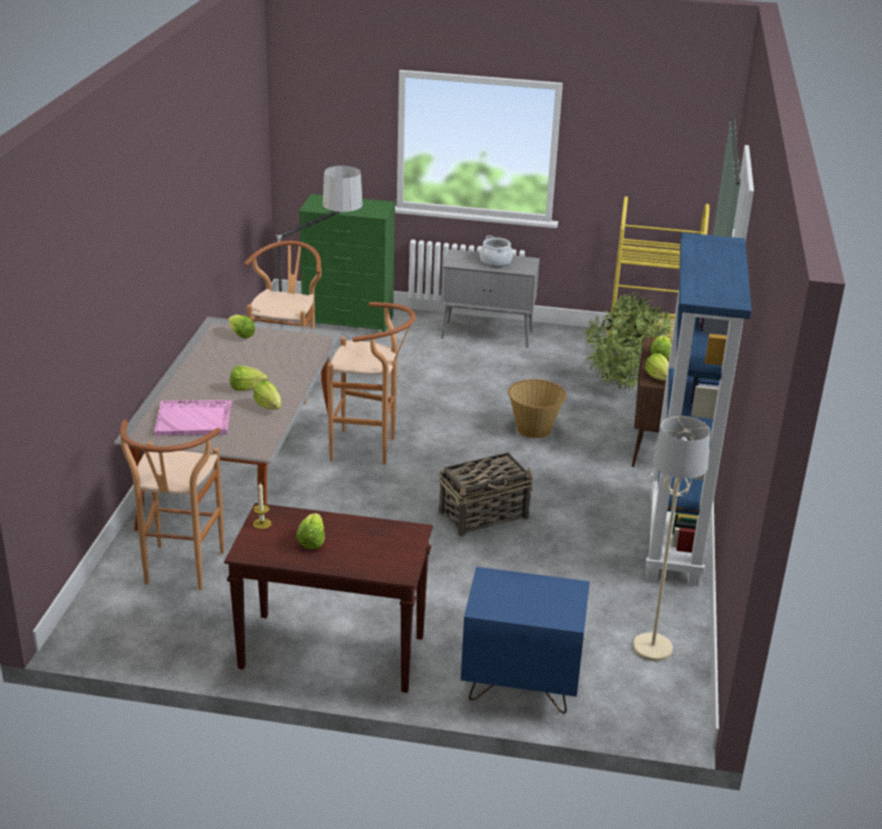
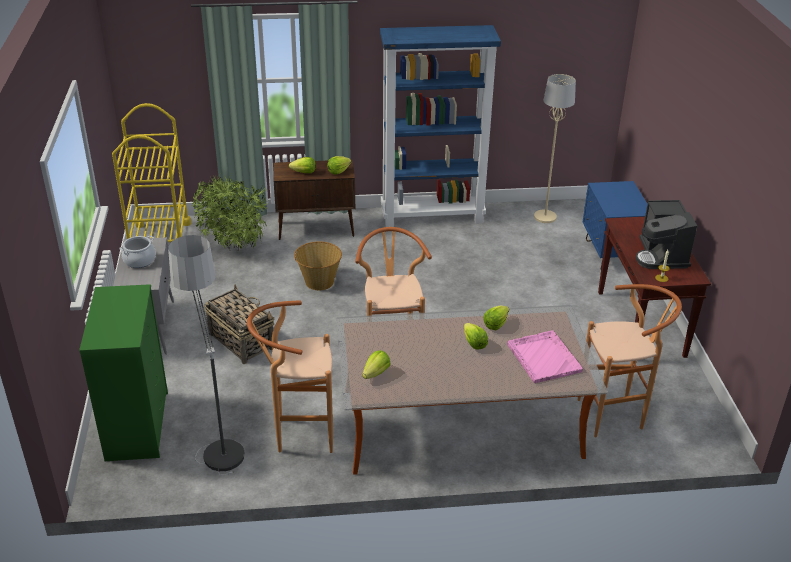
camera: 105 degrees left, 5 degrees up
(312, 541) = (661, 255): lettuce -> coffee machine
(484, 514) = (451, 288): basket -> basket (241, 341)

